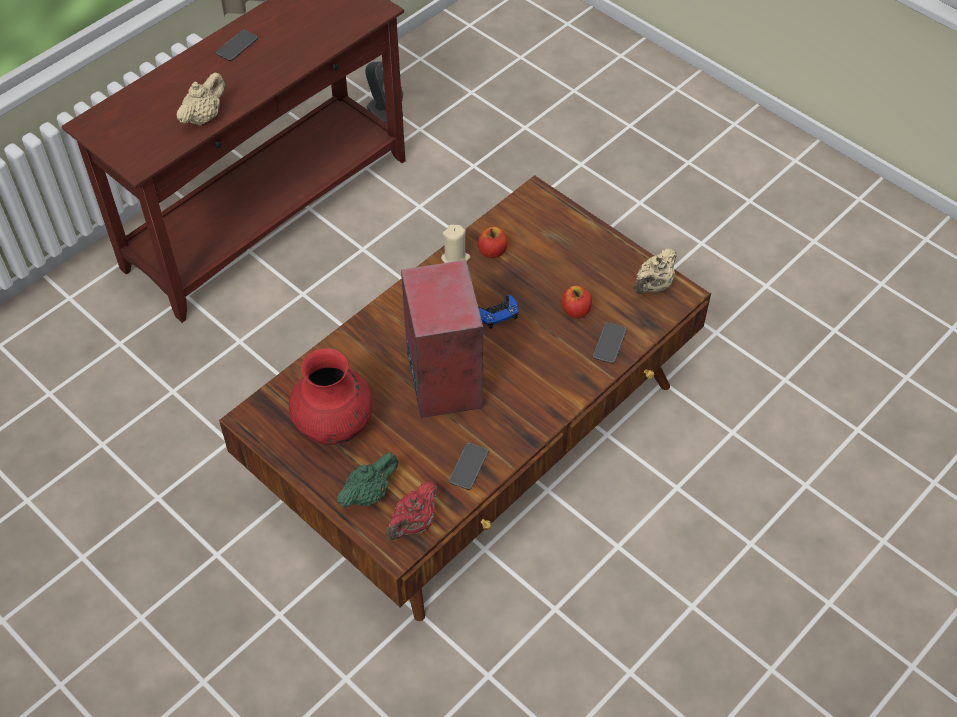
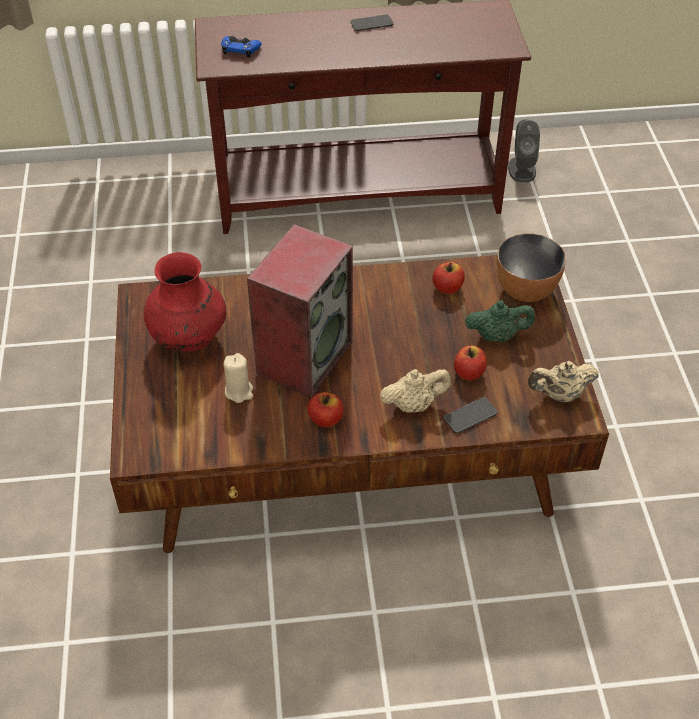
camera: 40 degrees right, 5 degrees down
(204, 117) = (294, 58): beige teapot -> beige teapot (414, 404)
(369, 494) = (159, 402): green teapot -> green teapot (497, 336)
(413, 524) = (165, 446): red teapot -> none
(455, 258) = (412, 275): beige candle -> beige candle (239, 391)
(468, 467) = (252, 433): phone -> none
(497, 314) = (400, 336): blue game controller -> blue game controller (240, 49)
(511, 417) = (325, 419): none -> apple
(552, 217) = (526, 291): none -> bowl

